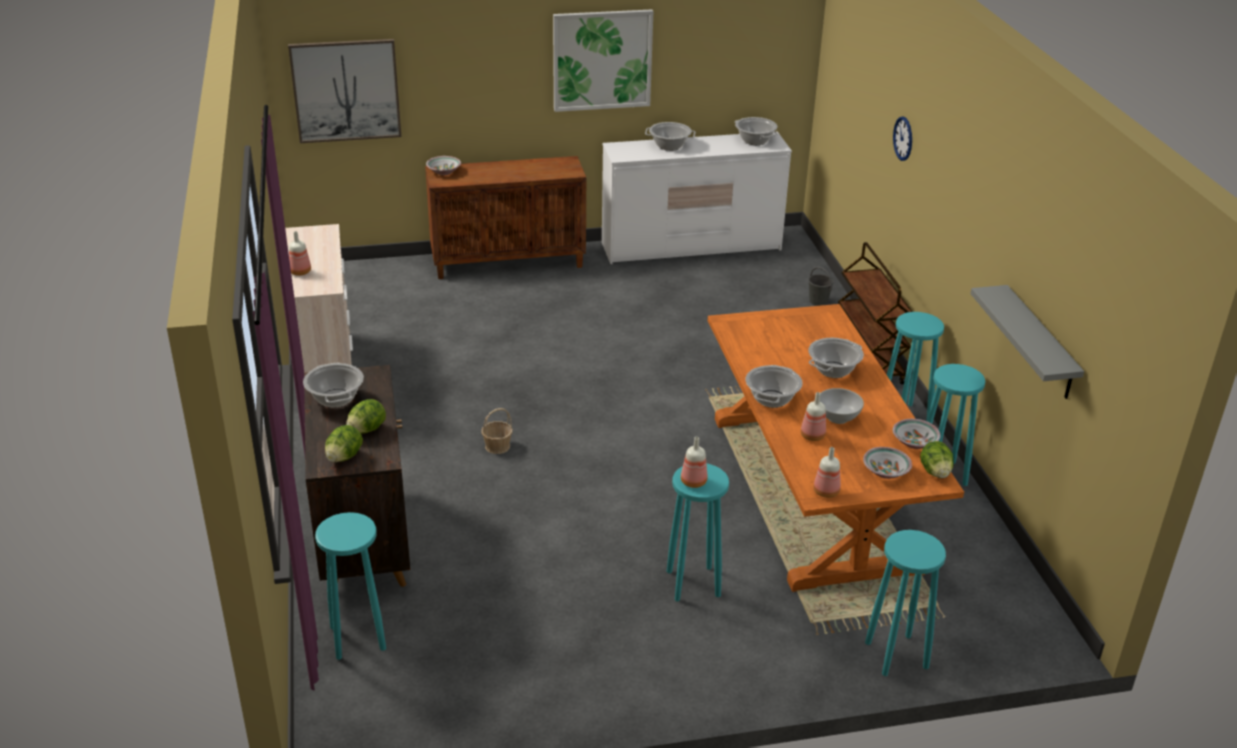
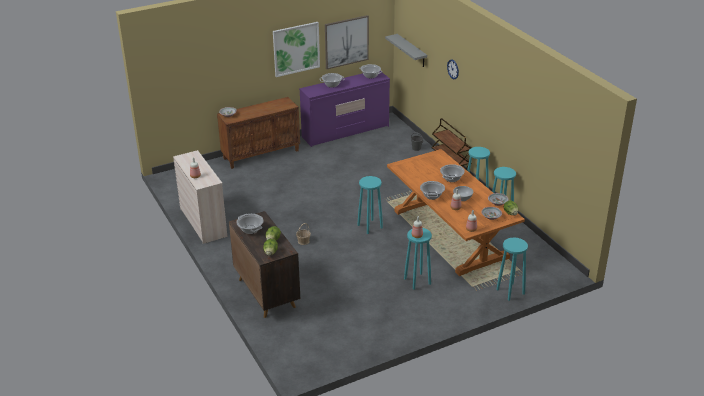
camera: 15 degrees left, 0 degrees up
(346, 90) = (177, 83): picture -> picture (346, 41)
(358, 637) = (287, 331): turquoise stool -> turquoise stool (369, 226)
(691, 247) = (346, 132): white dresser -> purple dresser
(1040, 343) = (540, 152): grey shelf -> grey shelf (411, 50)

